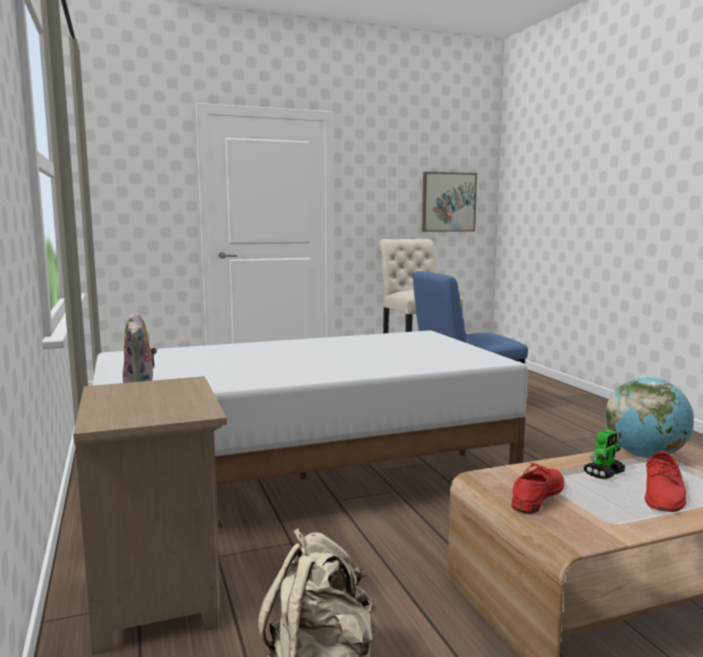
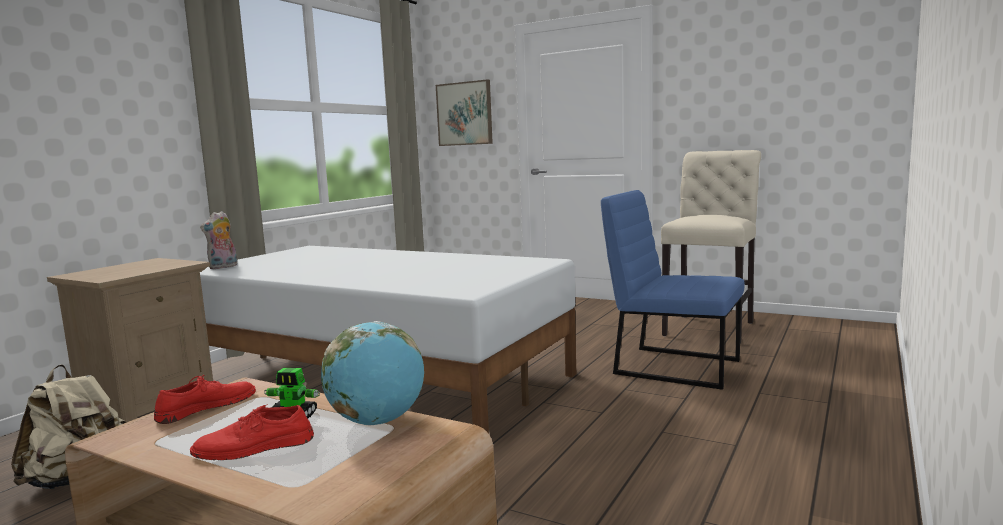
camera: 50 degrees right, 0 degrees up
(448, 202) = (817, 97): picture -> picture (464, 113)
(537, 495) = (207, 407): red shoe -> red shoe turned 45 degrees counterclockwise

